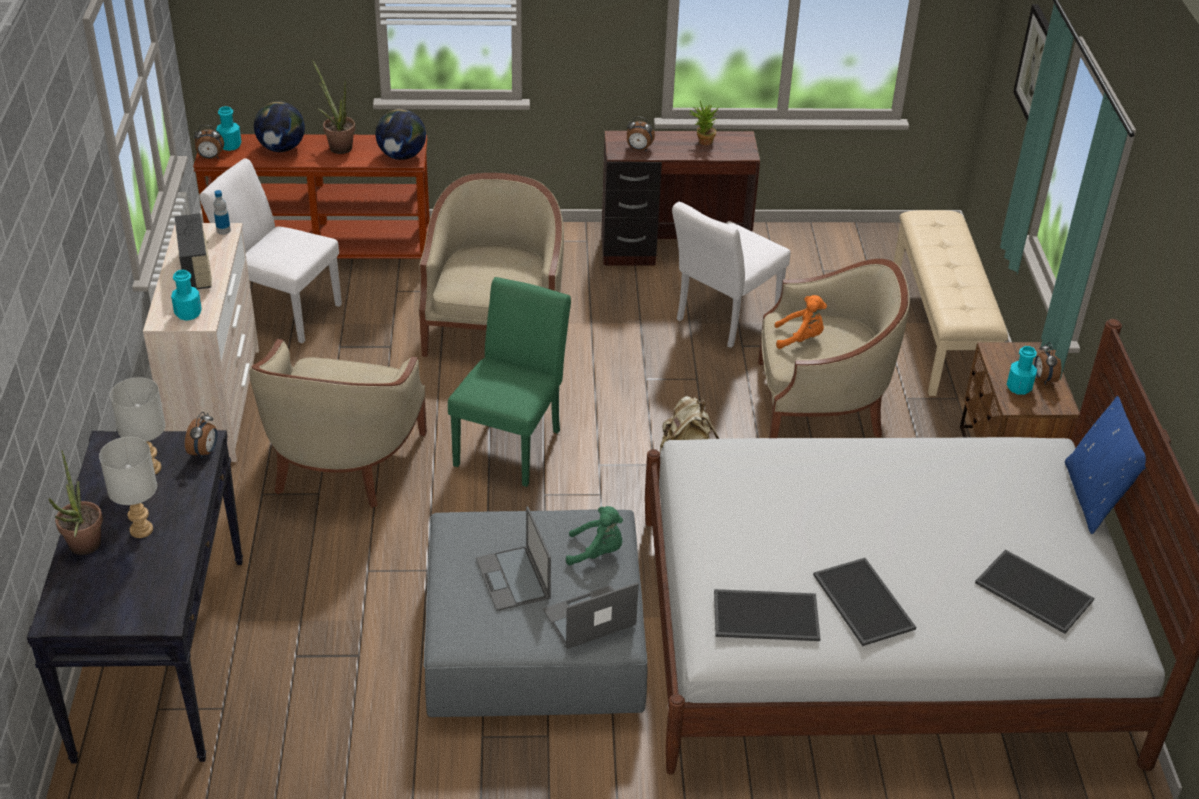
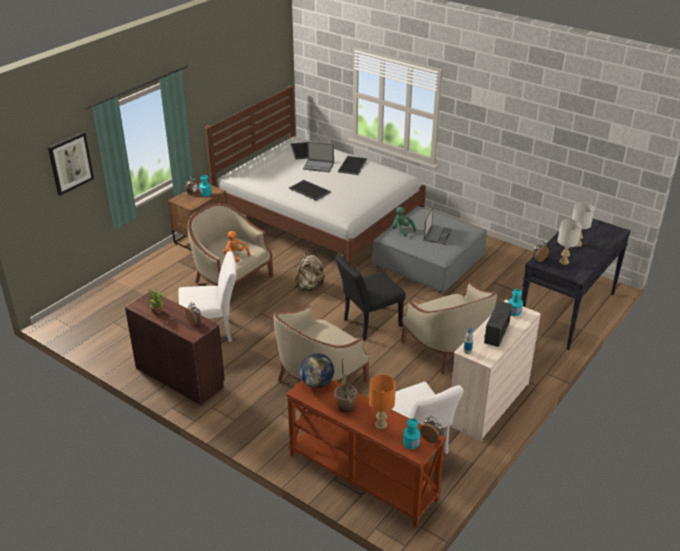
camera: 140 degrees left, 5 degrees down
(83, 549) = (601, 246): potted plant -> none
(281, 148) = (381, 424): globe -> orange table lamp
(342, 461) = (448, 349): beige armchair -> beige armchair turned 105 degrees clockwise
(512, 442) = (368, 324): green chair -> black chair
(588, 618) = (424, 217): laptop -> laptop (319, 166)
(767, 614) = (383, 173): tray -> tray (309, 190)
(940, 331) = (137, 284): beige bench -> none
(1095, 497) = (244, 161): blue pillow -> none

